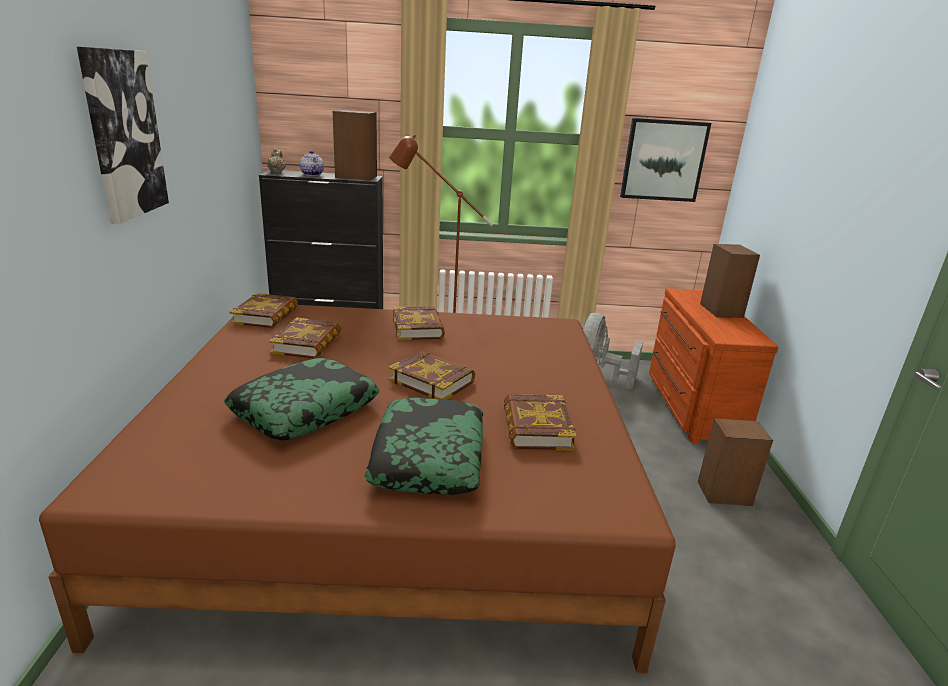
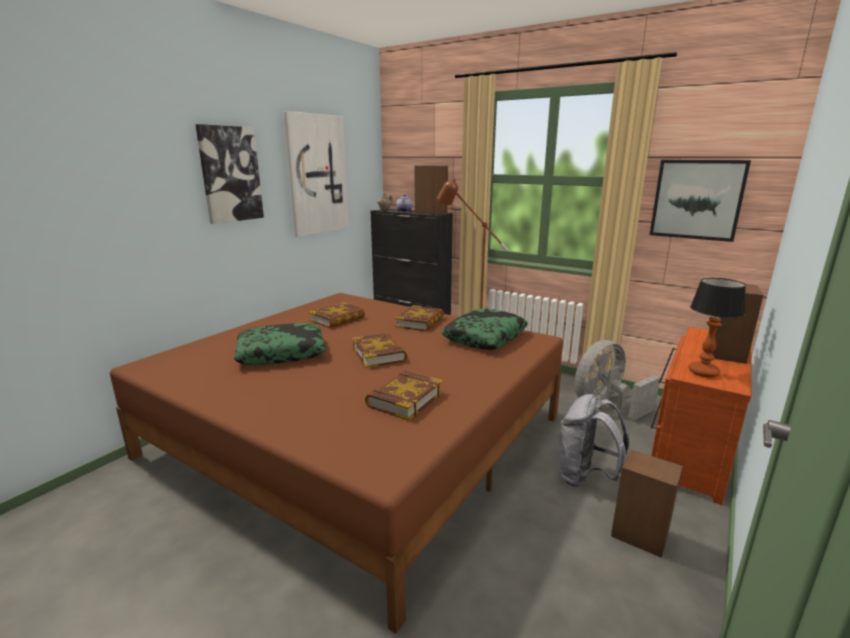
camera: 35 degrees right, 5 degrees down
(206, 126) = (316, 175): none -> picture
(266, 315) = (338, 301): book -> none
(428, 457) = (307, 395): pillow -> pillow (485, 337)
(644, 457) = (585, 477): none -> grey backpack
(730, 332) = (704, 372): none -> table lamp

